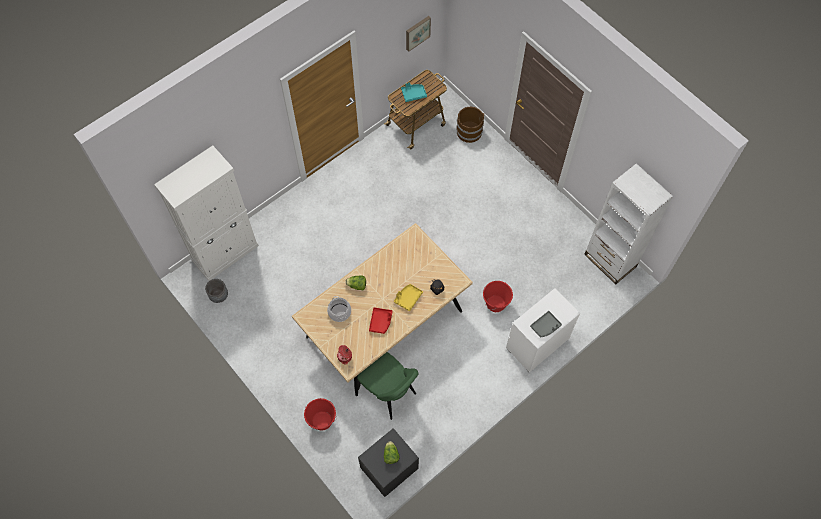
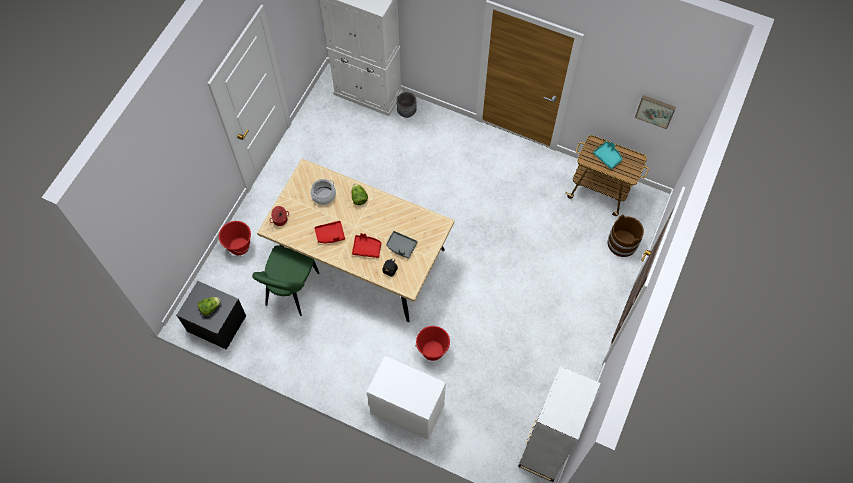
camera: 65 degrees right, 0 degrees up
(219, 296) = (323, 109): grey planter -> grey planter (406, 112)
(408, 298) = (367, 248): yellow tray -> red tray
(545, 326) = (395, 390): grey tray -> grey tray (401, 246)

